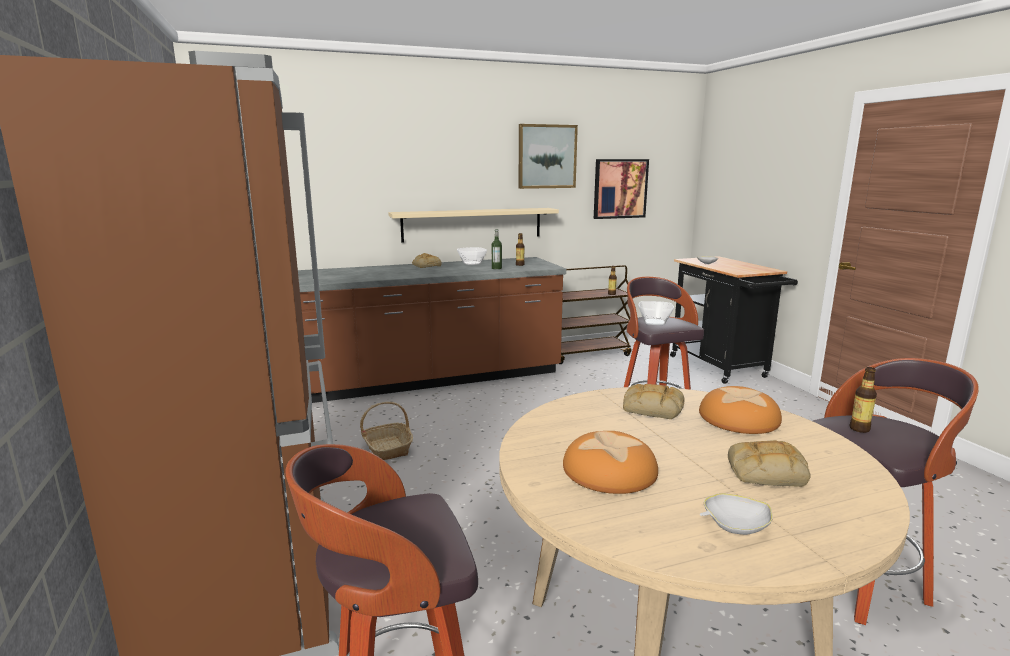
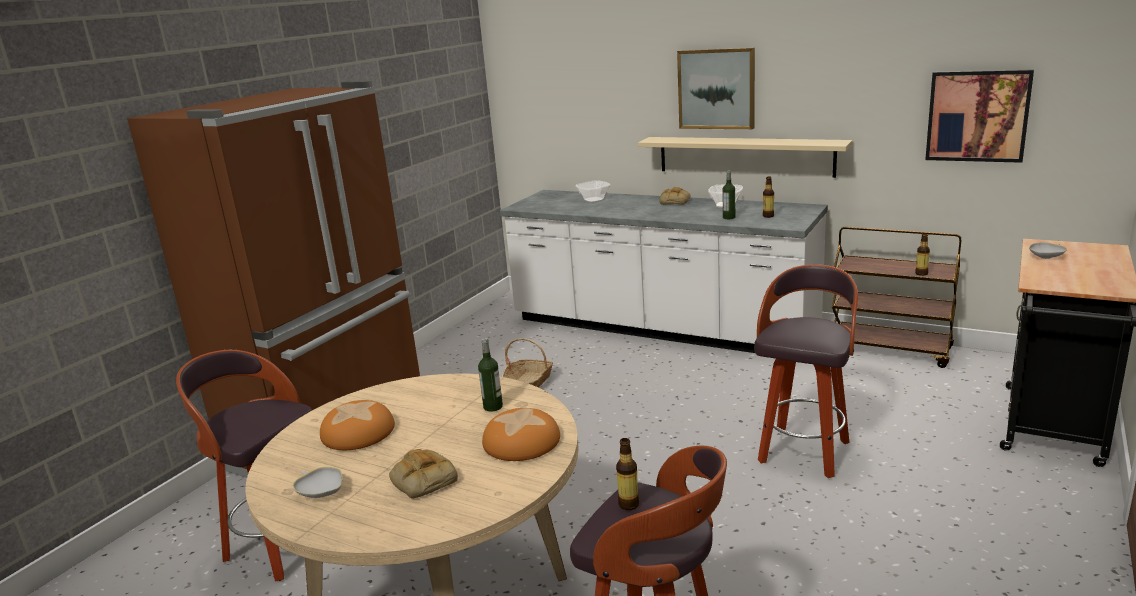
camera: 50 degrees right, 5 degrees up
(425, 380) = (660, 328): brown counter -> white counter
(547, 156) = (850, 70): picture -> picture (716, 89)
(652, 408) = (493, 407): bread -> bottle
(655, 322) = (791, 329): bowl -> bowl (593, 200)

